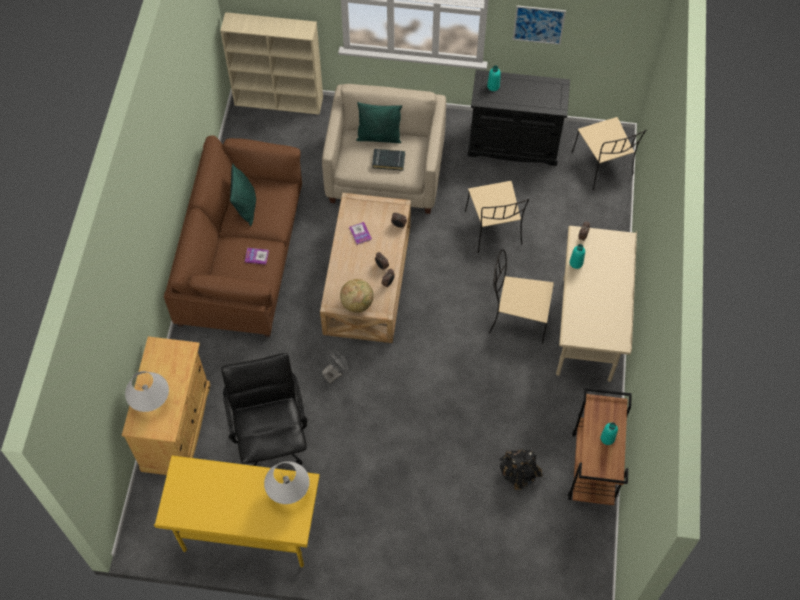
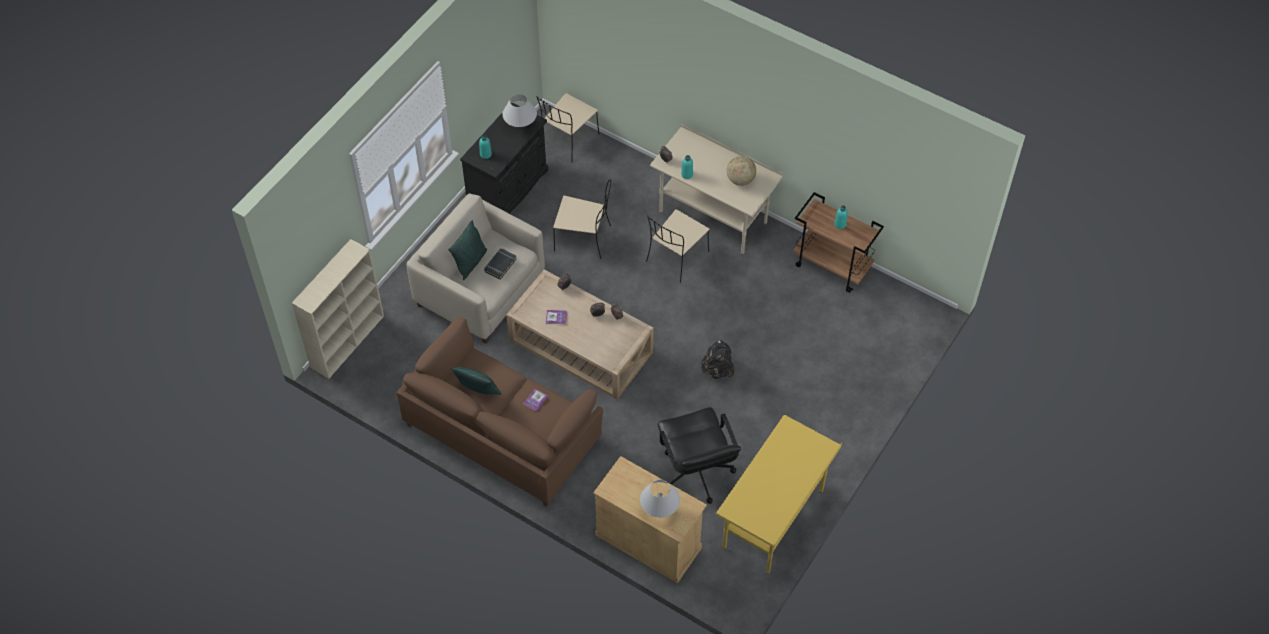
camera: 65 degrees left, 5 degrees down
(271, 439) = (696, 473): black office chair -> black office chair turned 120 degrees counterclockwise
(288, 491) = (789, 440): white table lamp -> white table lamp (520, 126)
(335, 373) = (659, 404): grey fan -> none
(357, 303) = (624, 345): globe -> globe (740, 180)
(519, 474) = (813, 315): black backpack -> black backpack (717, 369)
(538, 24) = (475, 83): picture -> none
(603, 166) = (568, 140): beige chair -> beige chair turned 120 degrees clockwise

